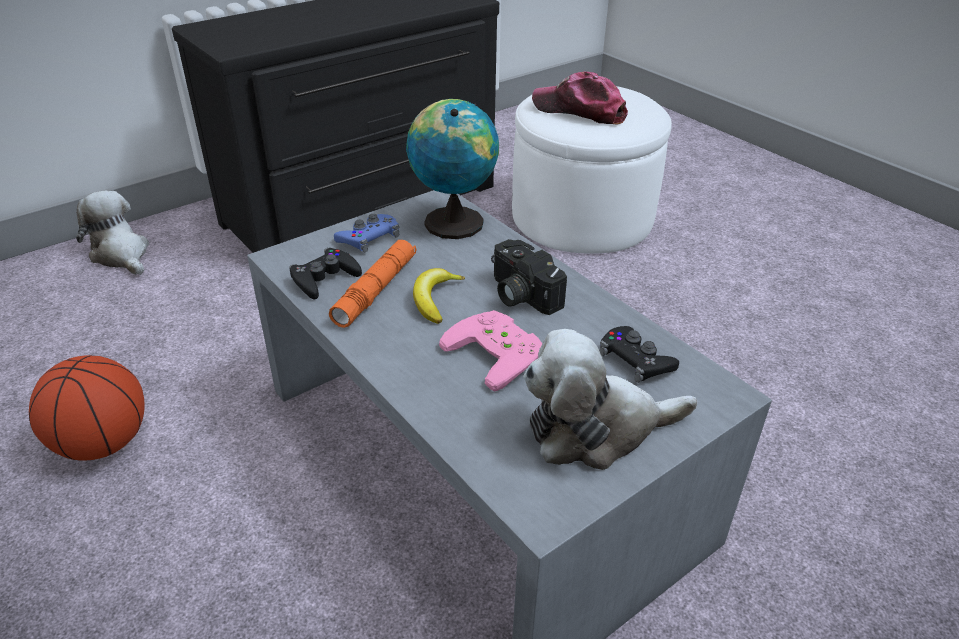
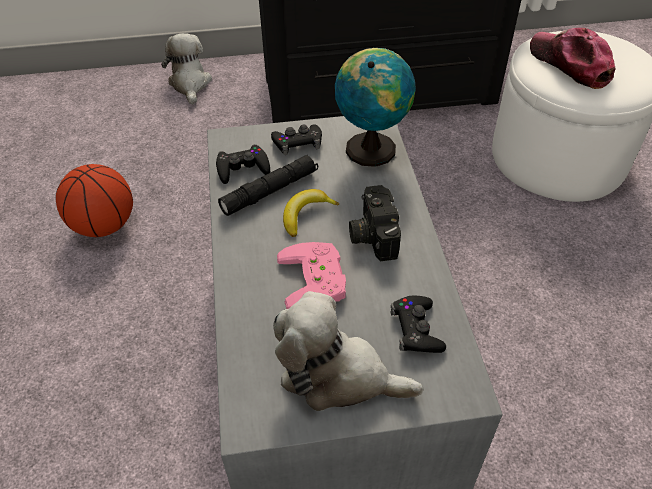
camera: 30 degrees right, 10 degrees up
(369, 238) = (297, 143): blue game controller -> black game controller
(376, 290) = (270, 191): orange flashlight -> black flashlight

